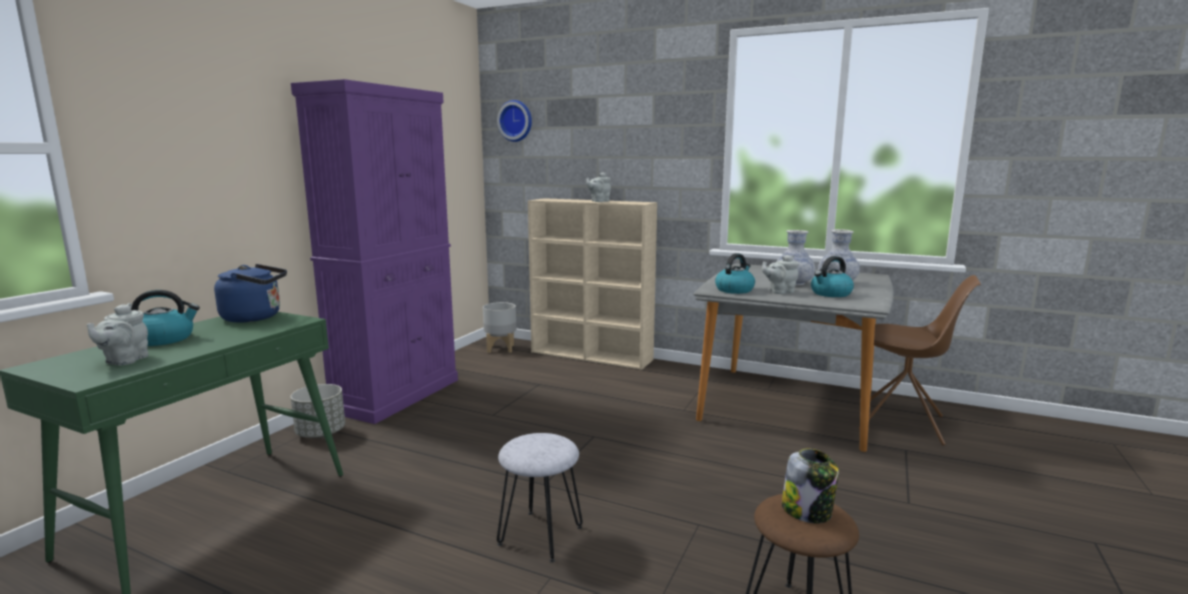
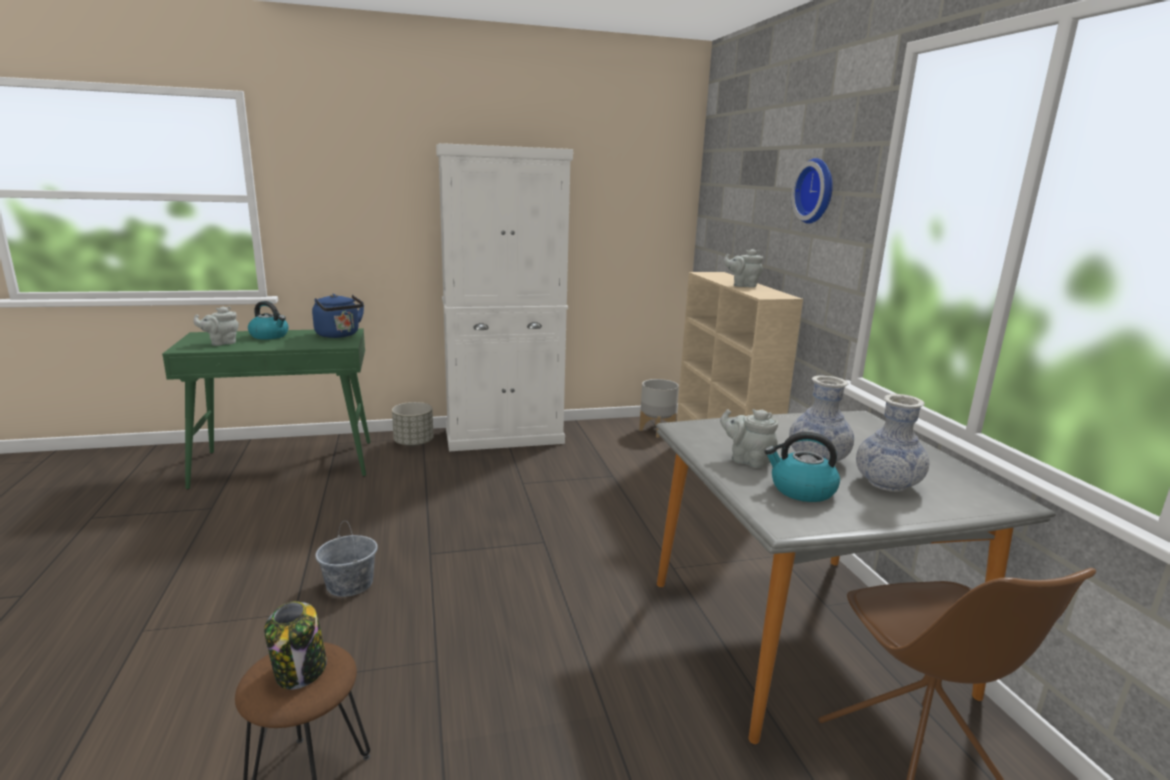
camera: 50 degrees right, 5 degrees up
(397, 395) = (504, 436): purple cabinet -> white cabinet
(516, 121) = (719, 176): wall clock -> wall clock (817, 191)
(540, 535) = (349, 584): grey stool -> grey bucket
(734, 290) = (706, 437): kettle -> none

